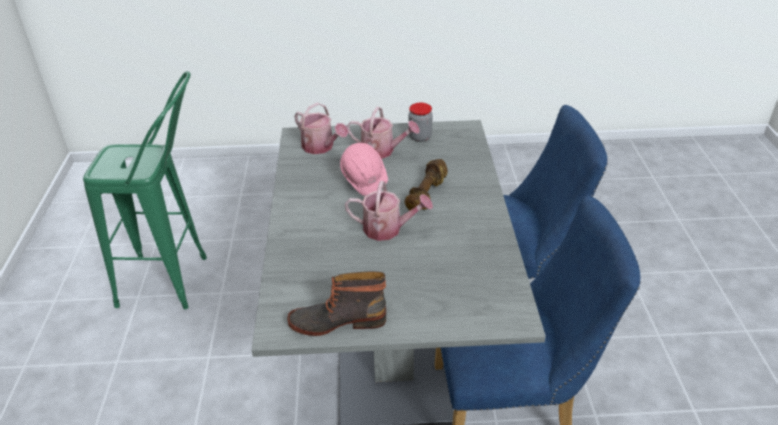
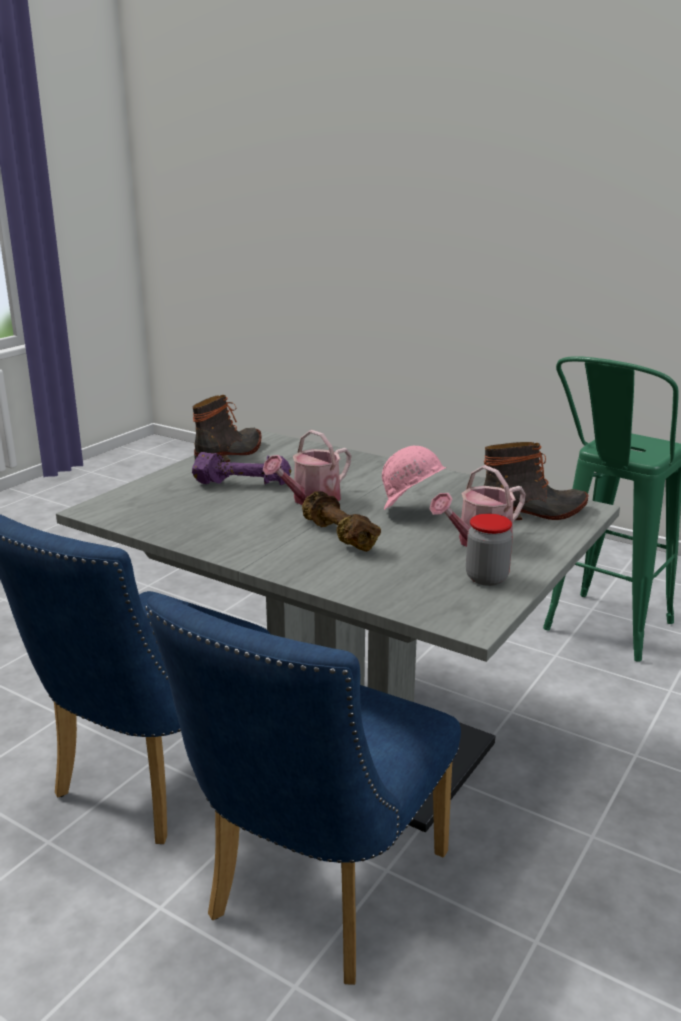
camera: 125 degrees right, 15 degrees down
(321, 147) = (535, 513): watering can -> boot
(392, 275) = (243, 483): none -> purple dumbbell

